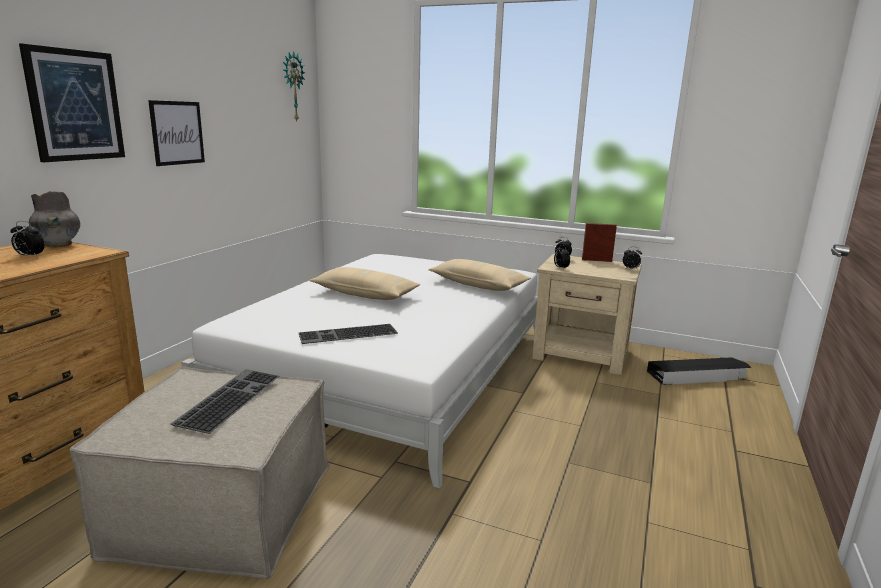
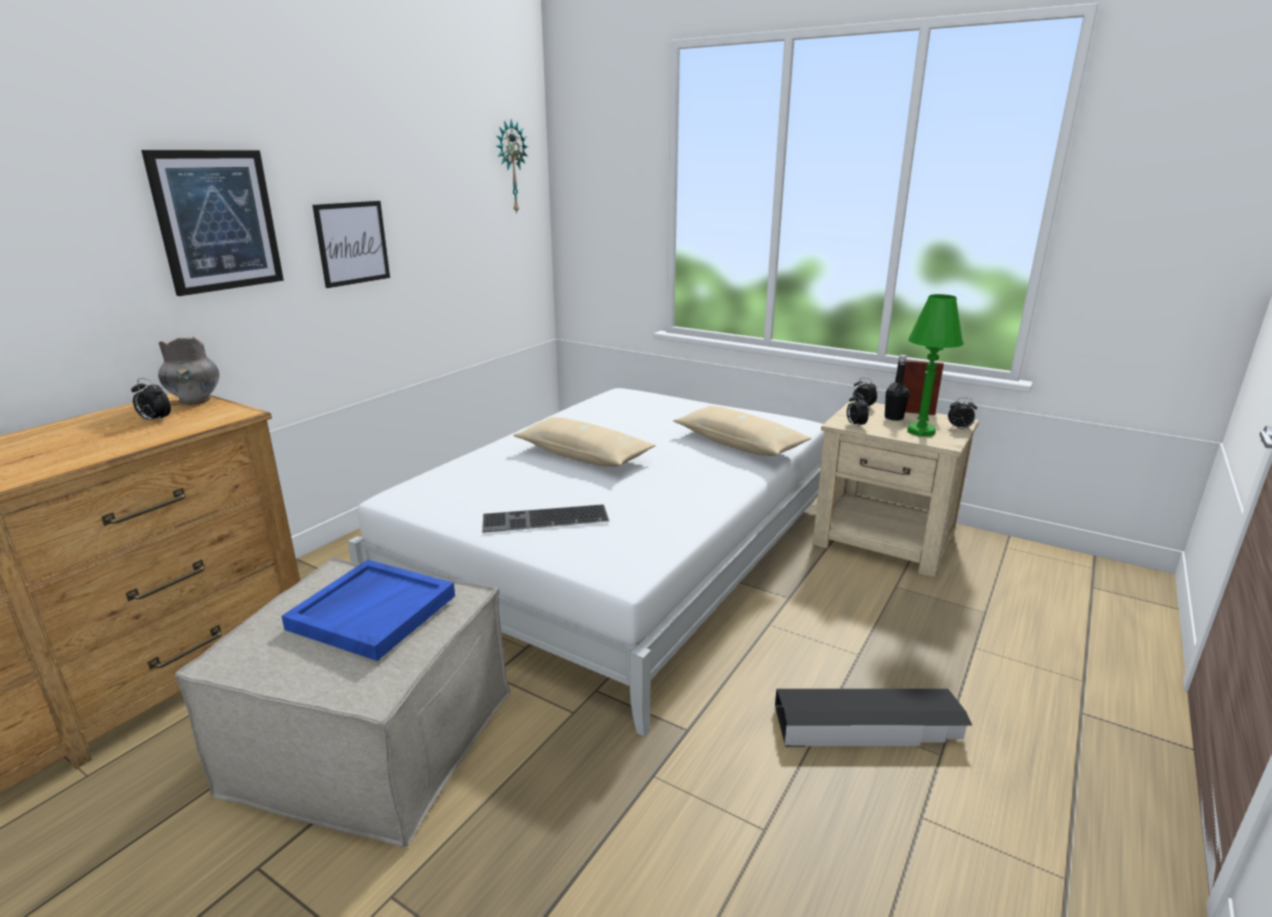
camera: 10 degrees right, 5 degrees up
(228, 398) = (372, 611): keyboard -> blue tray
(585, 263) = (893, 418): none -> black bottle
(606, 271) = (920, 431): none -> green table lamp
(697, 376) = (1050, 585): black storage box -> black storage box (868, 726)

